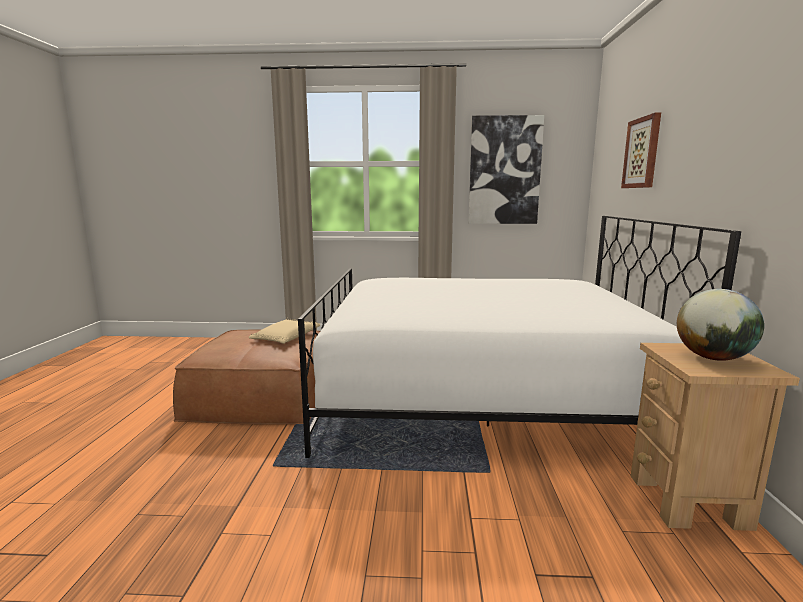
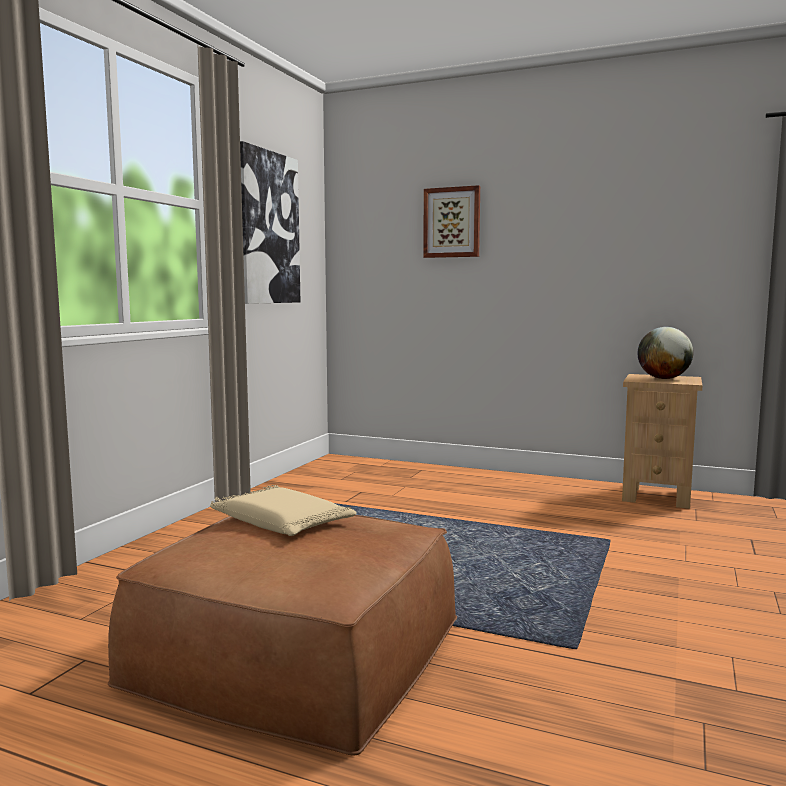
camera: 70 degrees left, 5 degrees down
(481, 398) = (444, 515): white bed -> none

